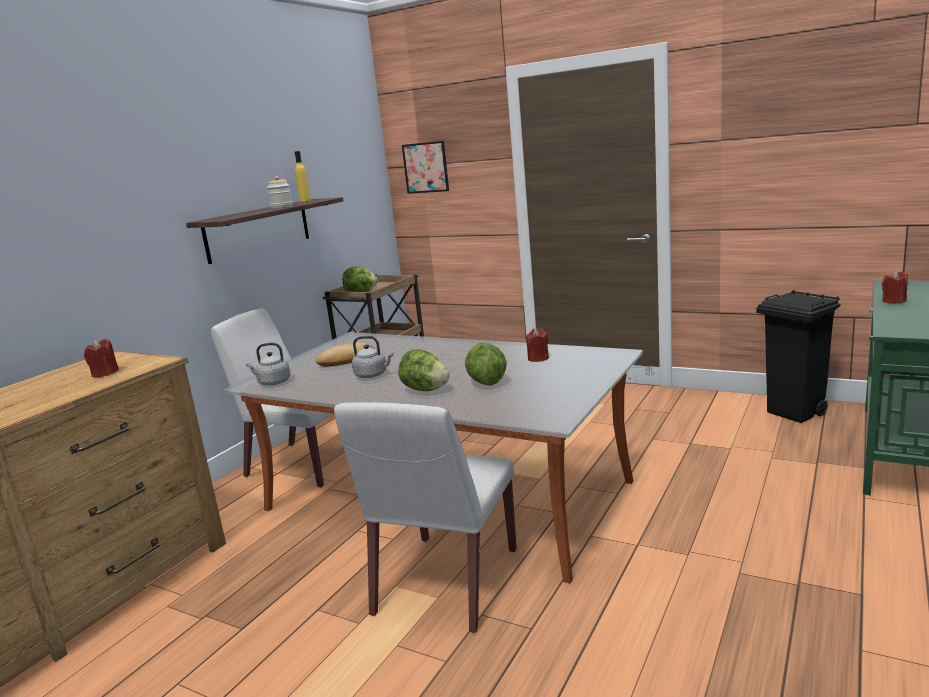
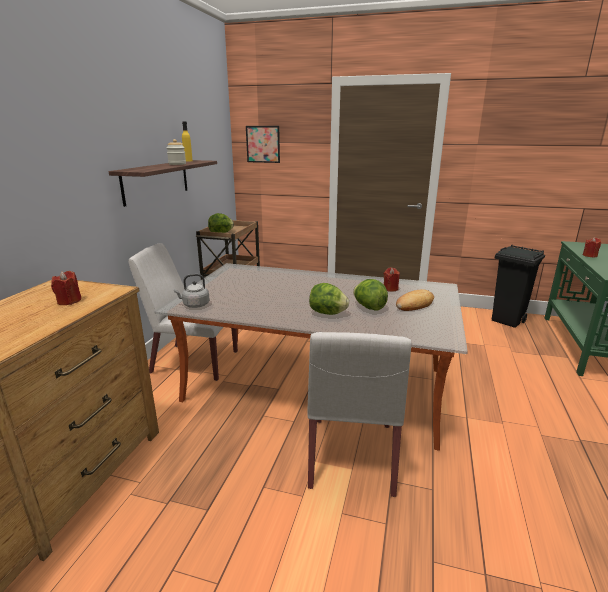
camera: 15 degrees left, 5 degrees up
(347, 360) = (243, 286): bread -> bread (414, 304)
(373, 375) = (275, 300): grey kettle -> none

